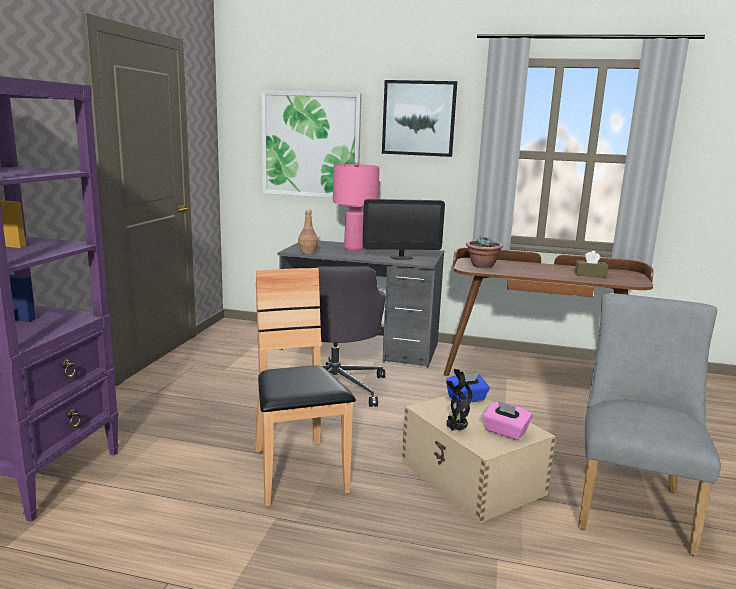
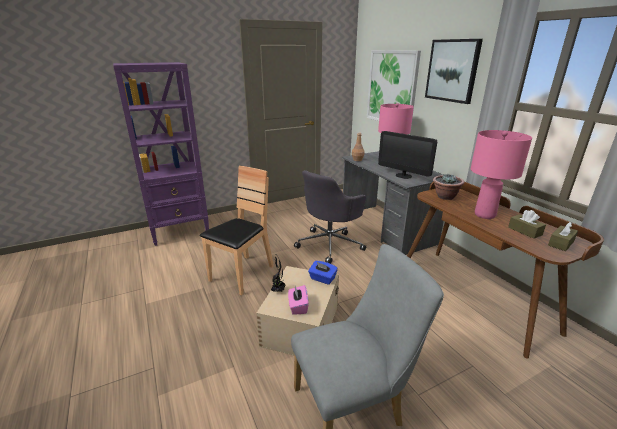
camera: 50 degrees right, 10 degrees up
(543, 271) = (485, 215): none -> pink table lamp
(623, 276) = (561, 243): none -> brown tissue box

